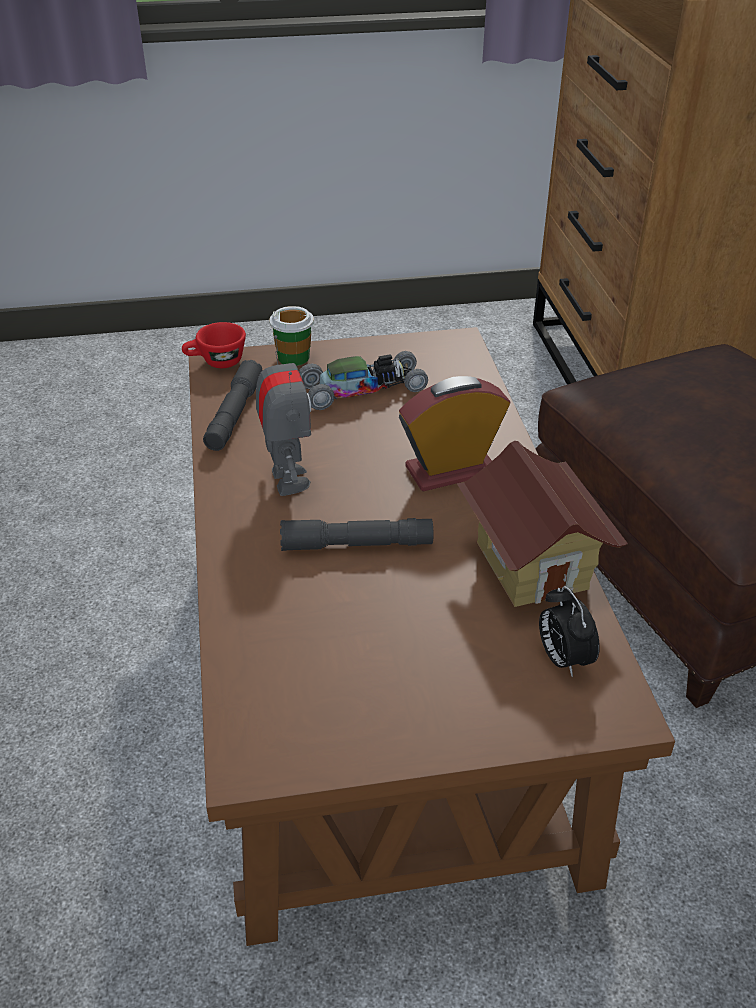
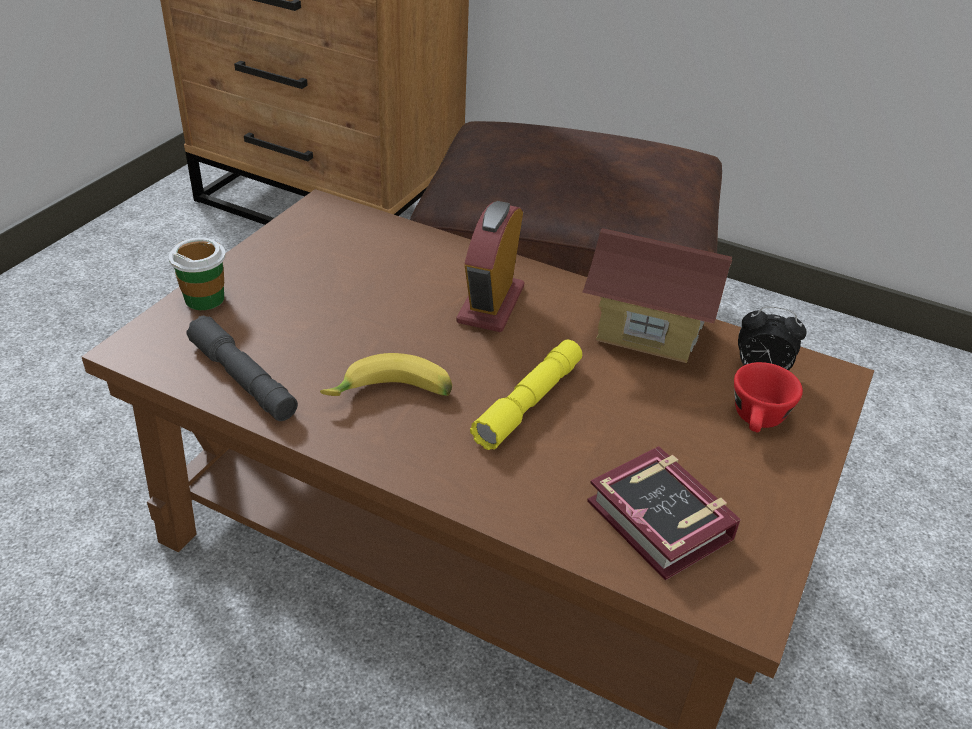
camera: 55 degrees left, 0 degrees up
(216, 362) = (134, 348): red cup -> red cup (758, 421)
(288, 479) = (391, 396): toy robot -> banana
(293, 676) = (660, 525): none -> book
(357, 544) = (528, 403): grey flashlight -> yellow flashlight
(363, 389) = (316, 288): toy car -> none

